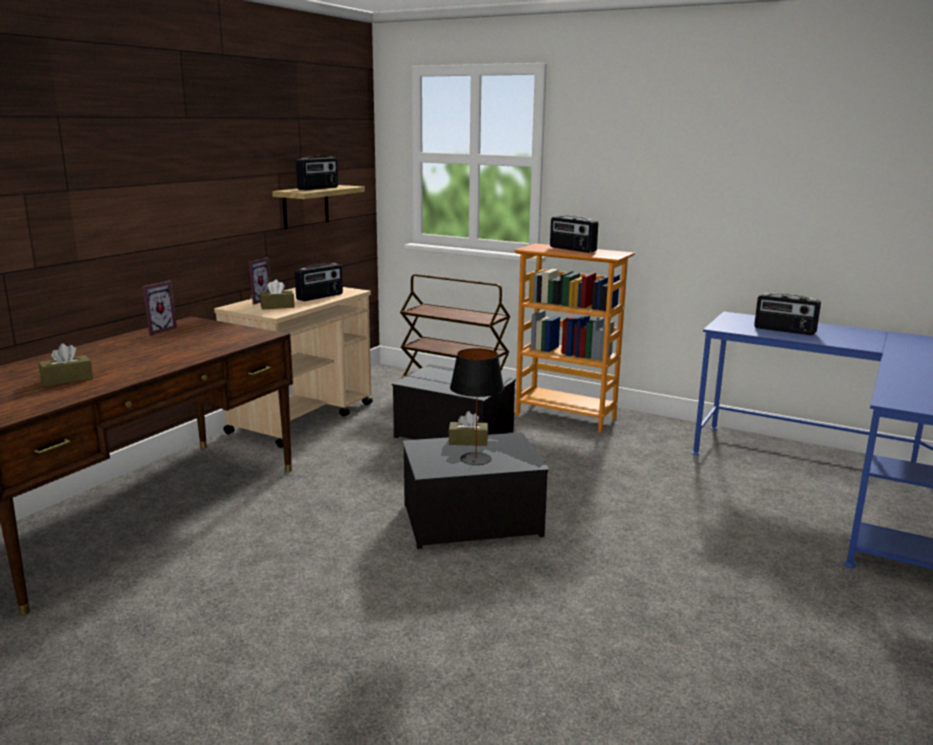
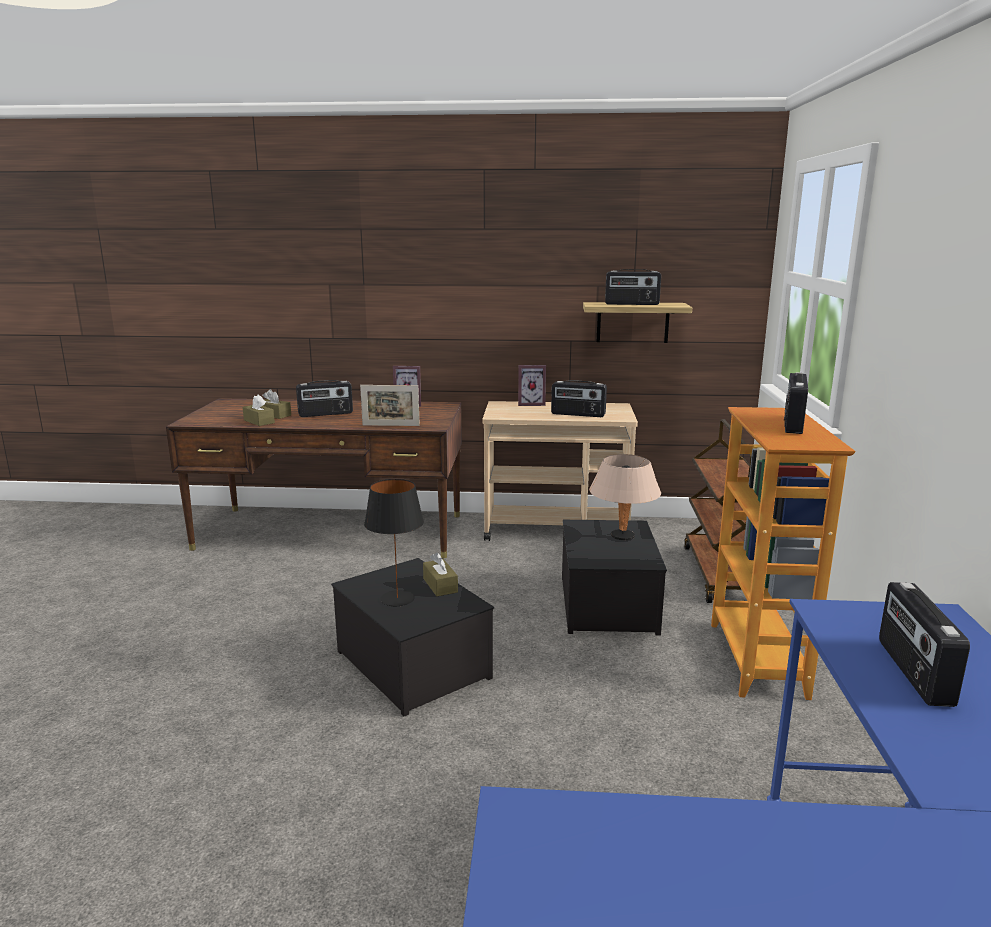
camera: 65 degrees right, 0 degrees up
(120, 360) = (325, 414): none -> radio
(228, 345) = (391, 425): none -> picture frame
(277, 306) = (521, 412): brown tissue box -> brown tissue box (259, 421)
(449, 376) = (622, 536): none -> beige table lamp

